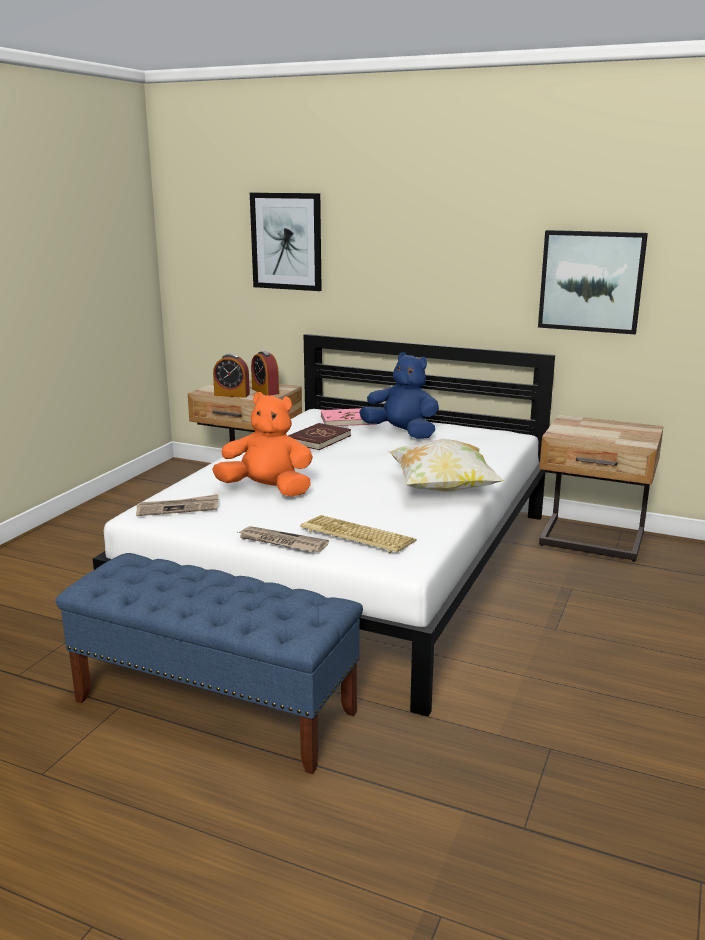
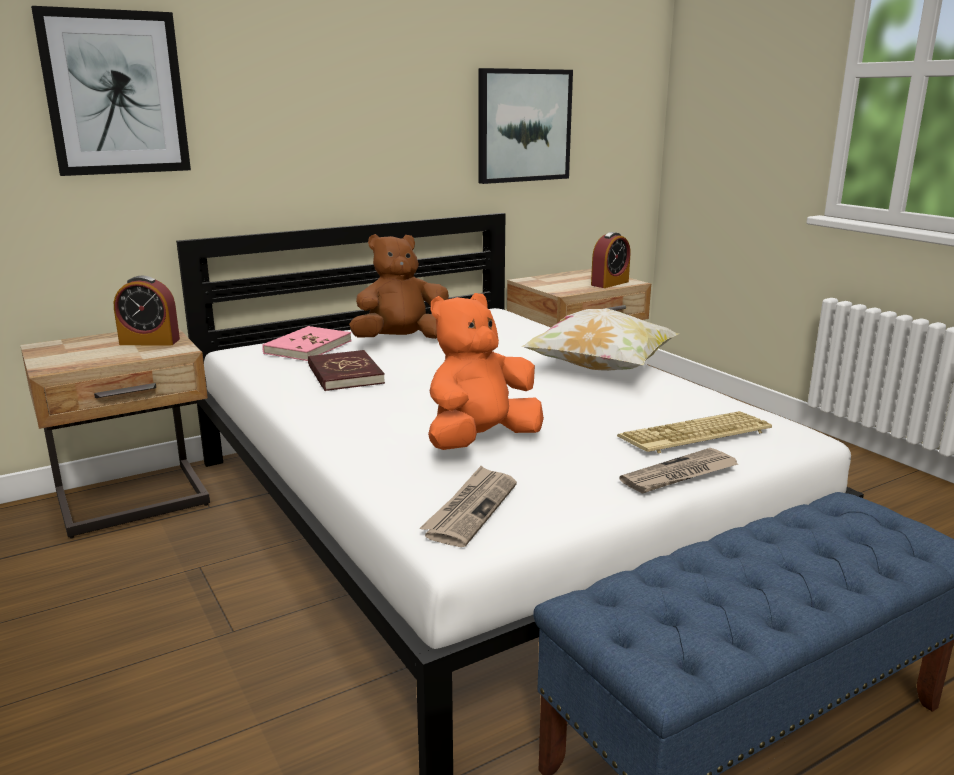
camera: 55 degrees left, 0 degrees up
(232, 395) = (115, 358): alarm clock -> alarm clock (609, 283)
(402, 433) = (401, 340): blue plush toy -> brown plush toy

